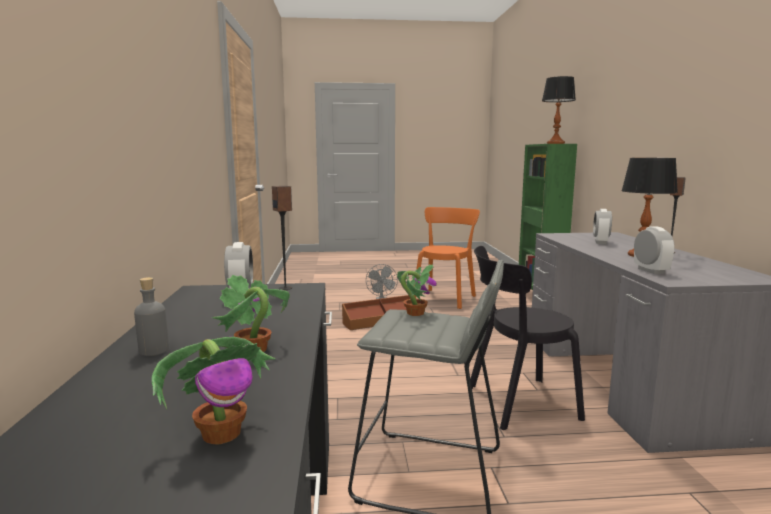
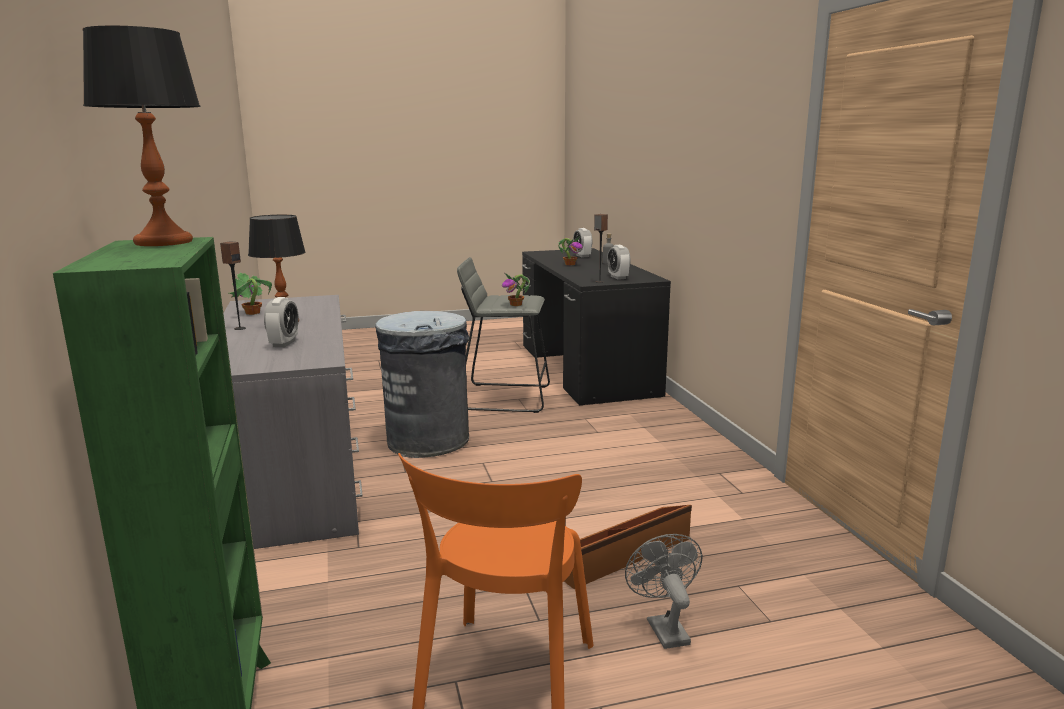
camera: 170 degrees right, 5 degrees up
(222, 433) = (551, 255): potted plant -> potted plant (252, 313)
(517, 403) = (428, 440): black chair -> grey trash can
(650, 271) = (321, 305): alarm clock -> alarm clock (582, 256)

